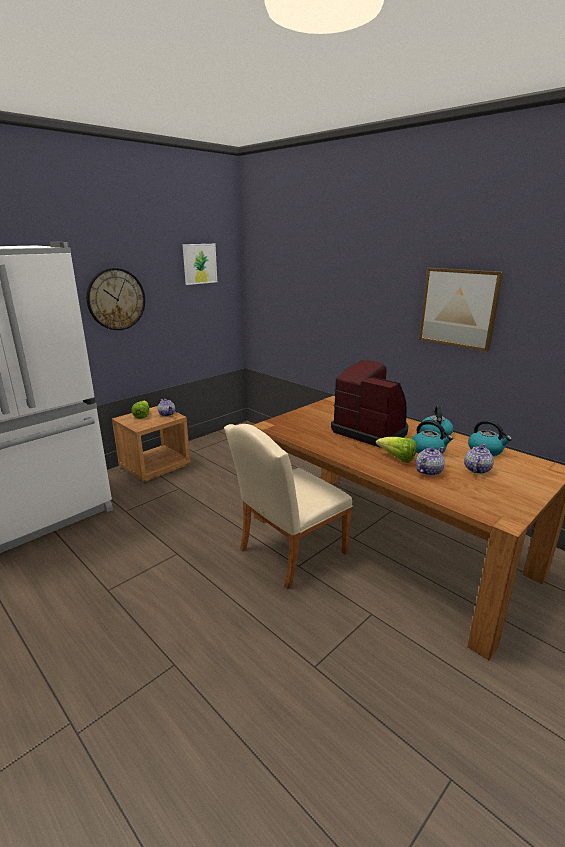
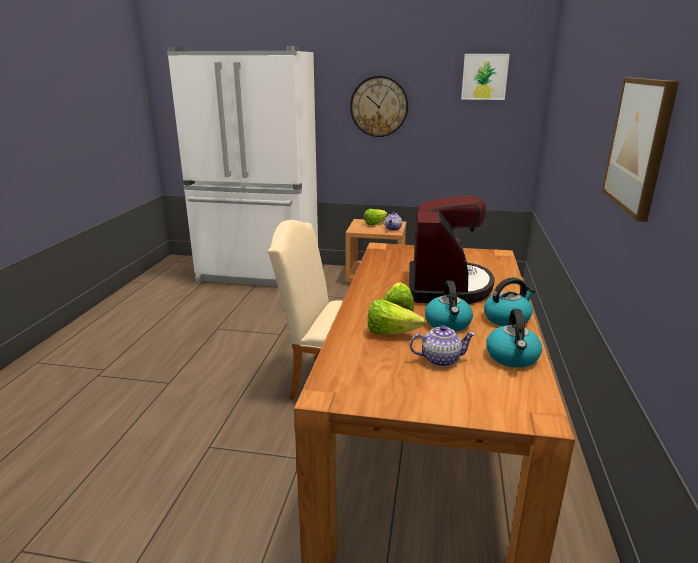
camera: 55 degrees right, 0 degrees up
(428, 471) = (390, 333): teapot -> lettuce

